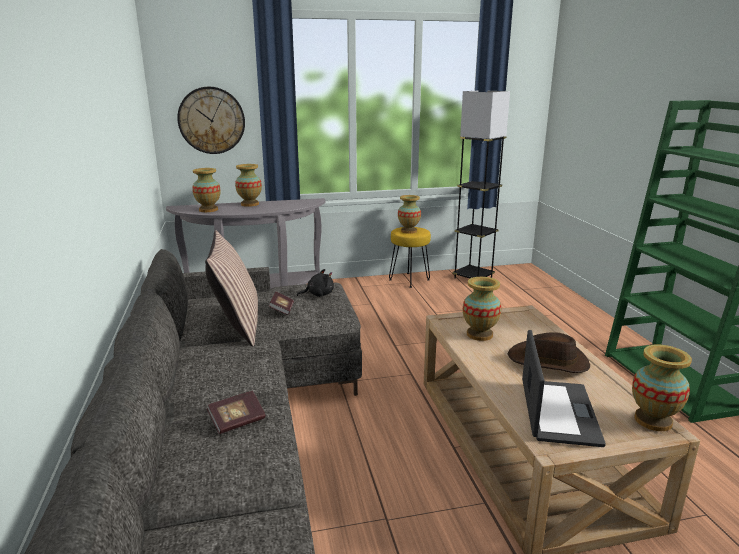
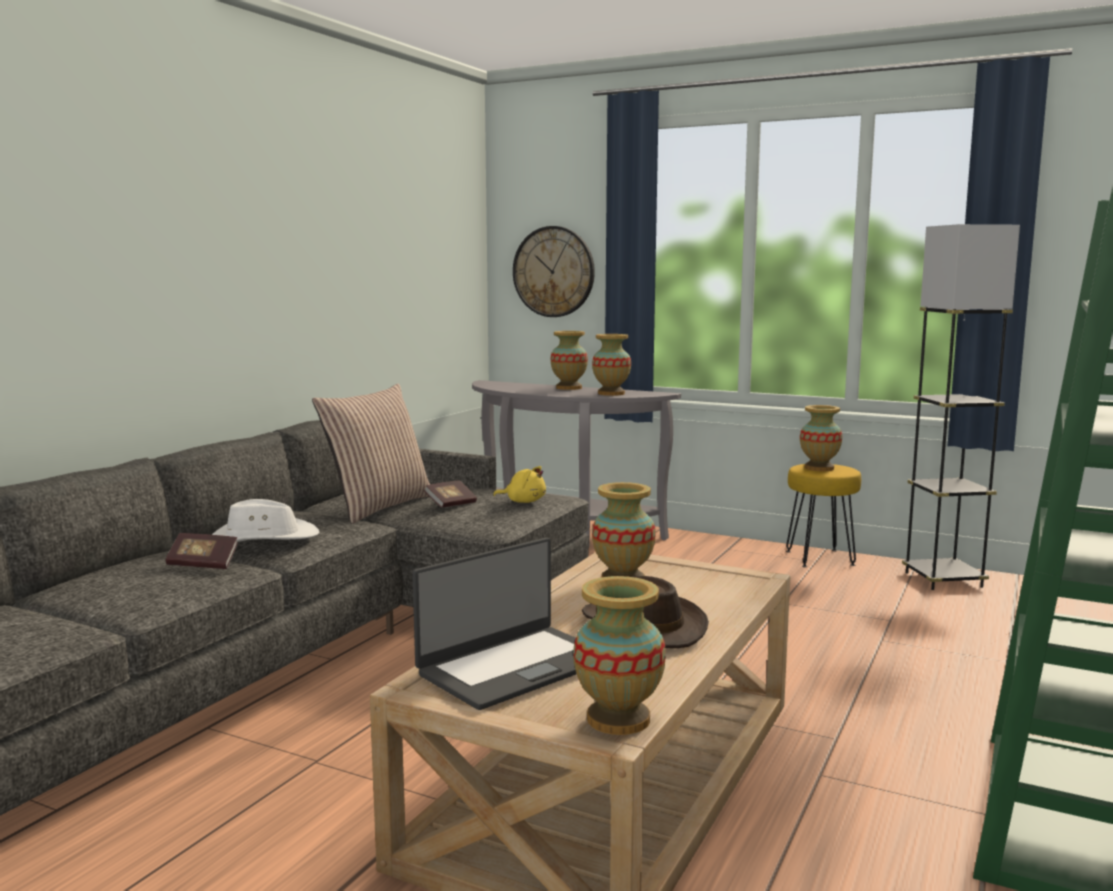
camera: 40 degrees right, 10 degrees down
(208, 210) = (508, 387): vase -> vase (611, 393)
(227, 381) = (263, 538): none -> white hat
(318, 294) = (523, 501): black plush toy -> yellow plush toy

